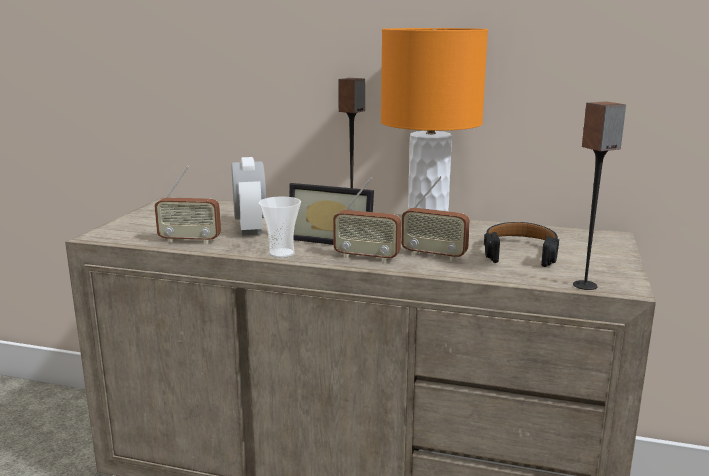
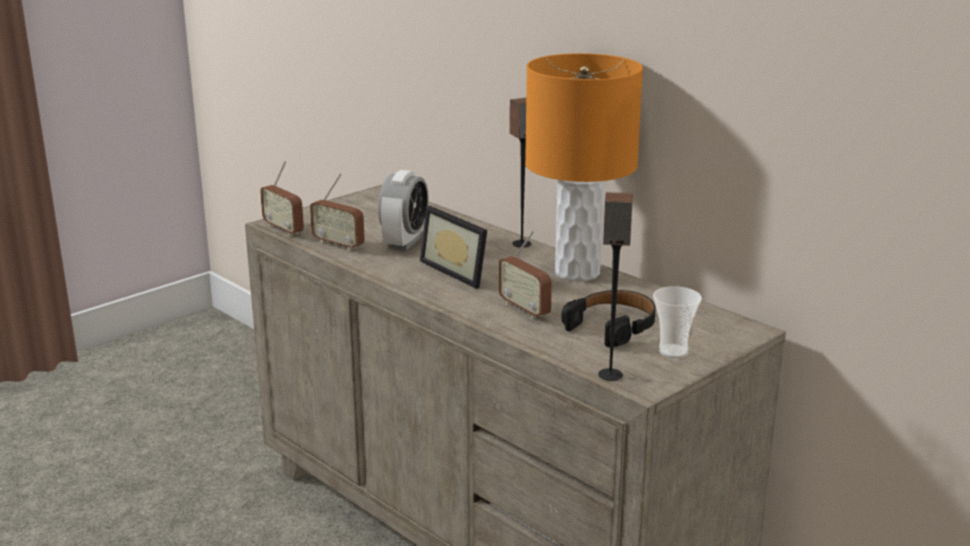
camera: 30 degrees right, 5 degrees up
(281, 253) = (395, 276): cup -> cup (673, 351)
(367, 257) = (461, 297): radio -> radio (284, 229)

